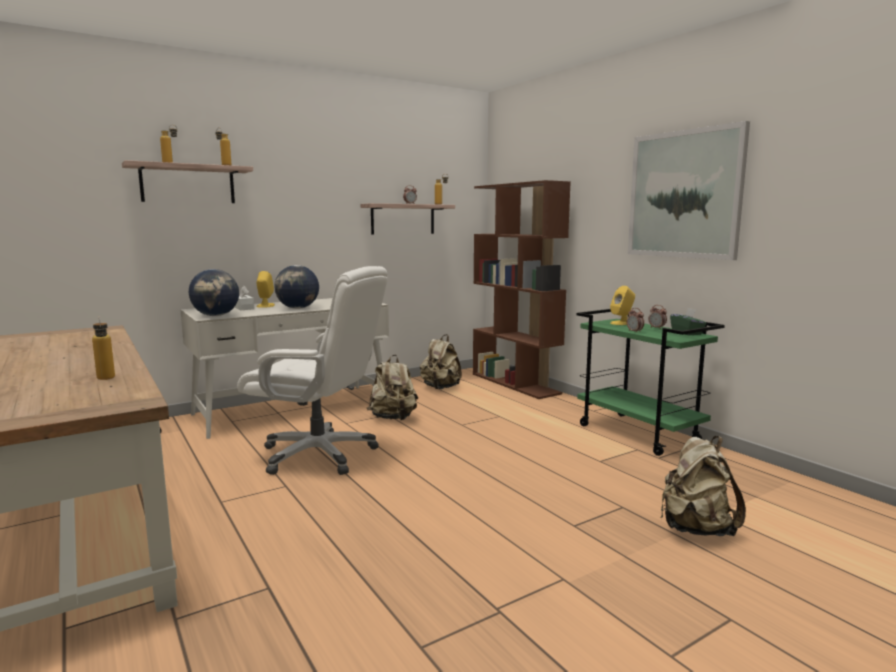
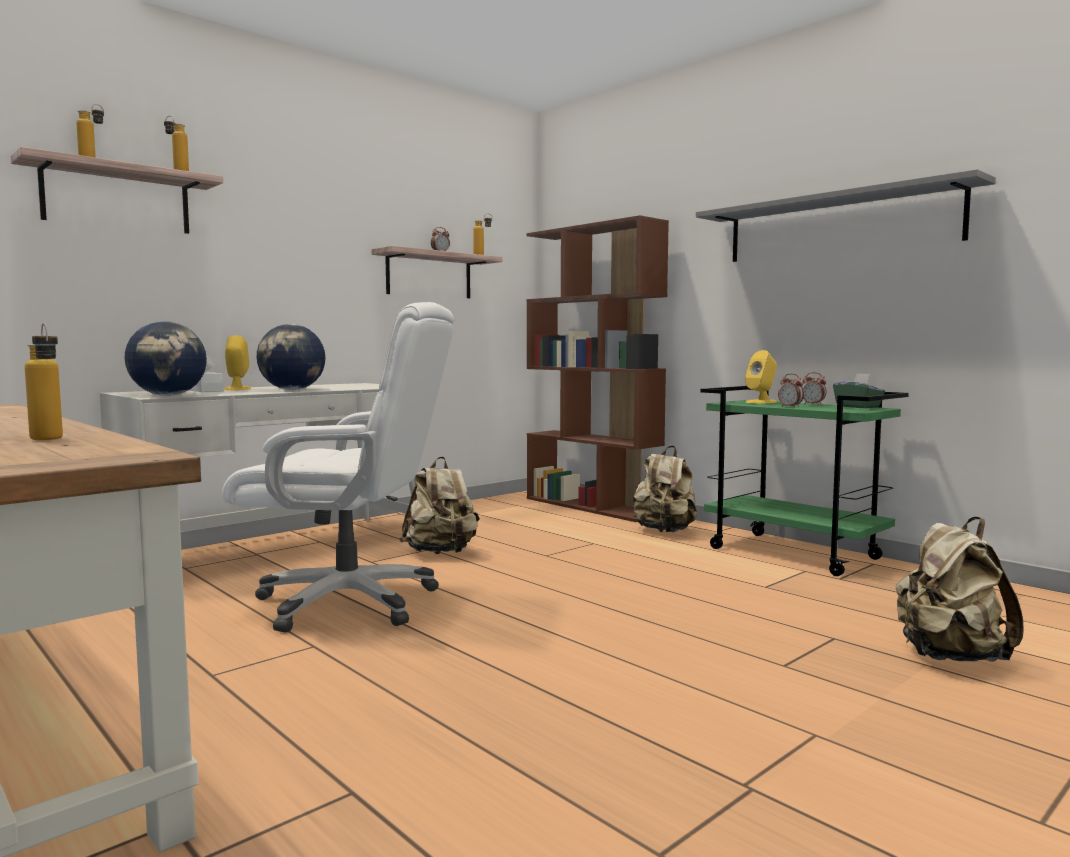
camera: 10 degrees left, 5 degrees down
(440, 388) = (490, 515): beige backpack -> beige backpack (664, 531)
(684, 194) = (838, 225): picture -> grey shelf

